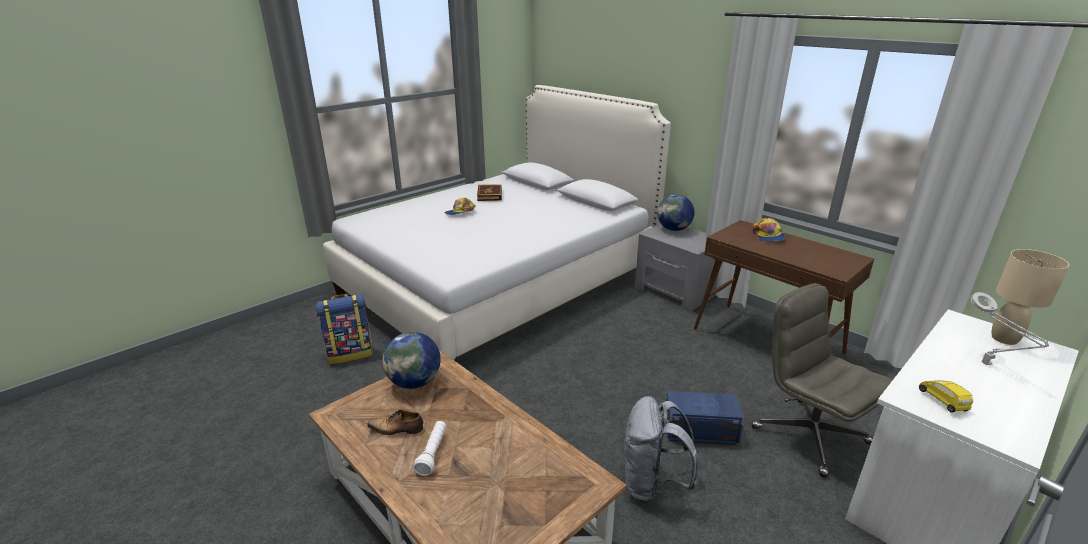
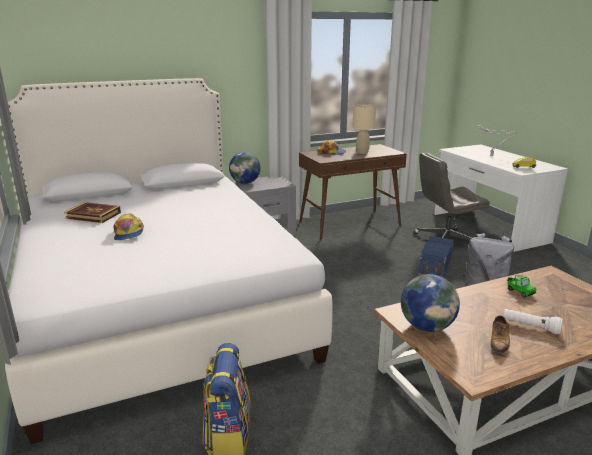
camera: 70 degrees left, 5 degrees down
(519, 447) = (519, 291): none -> toy car
(1004, 338) = (469, 149): beige table lamp -> beige table lamp (362, 152)

